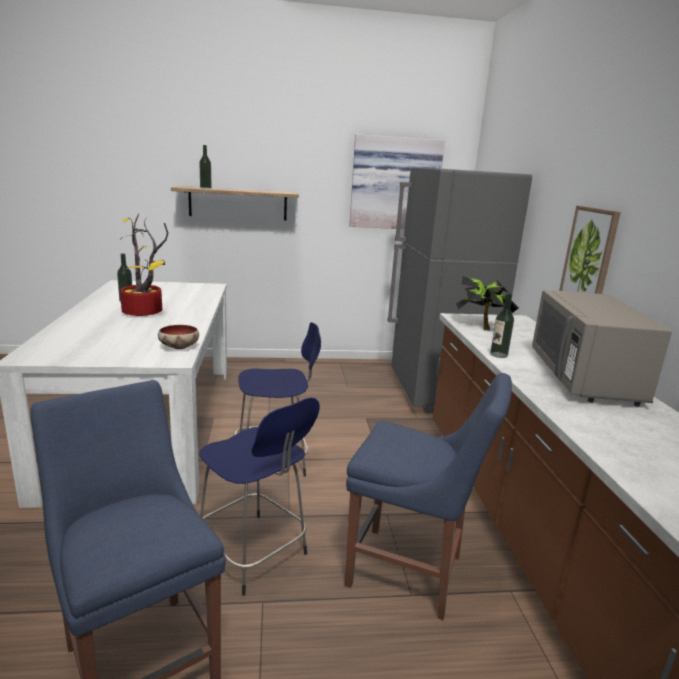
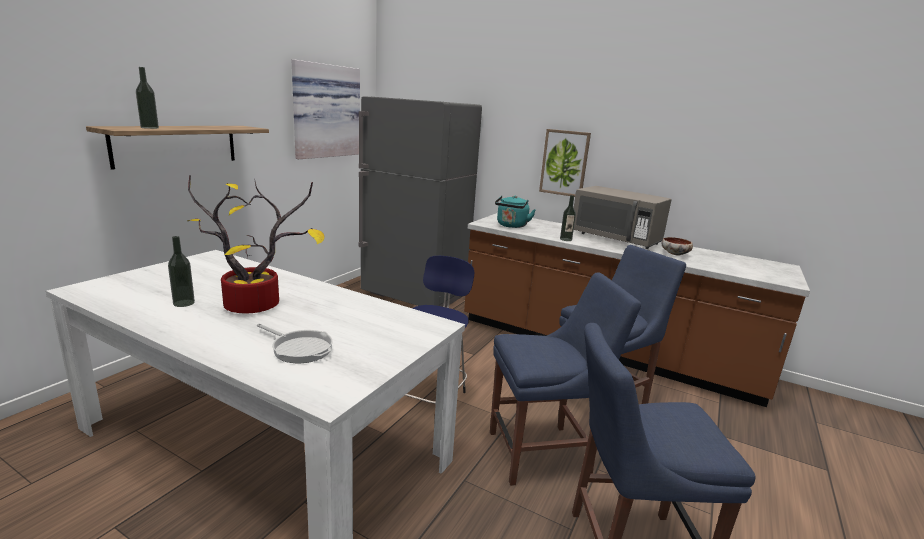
camera: 55 degrees left, 0 degrees up
(89, 336) = (300, 348): none -> frying pan
(178, 347) = (402, 316): bowl -> bowl (675, 254)
(254, 554) = (543, 453): blue stool -> blue chair
(482, 327) = (511, 226): potted plant -> turquoise kettle

